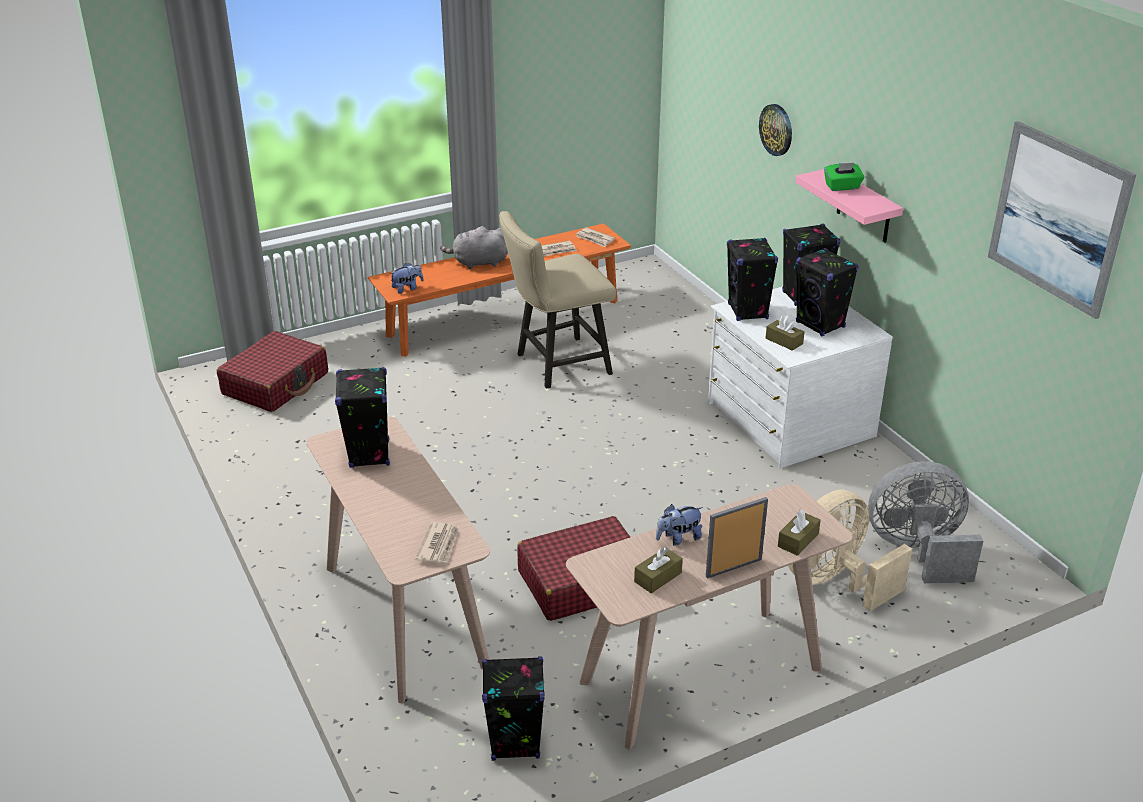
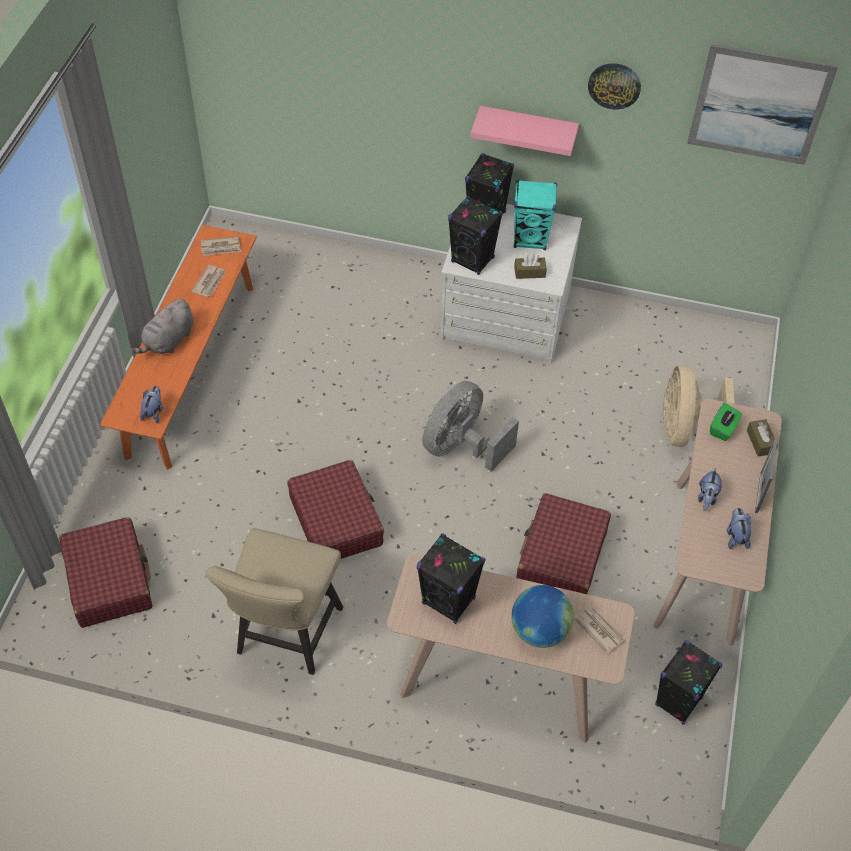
camera: 50 degrees left, 20 degrees up
(397, 513) = (539, 630): none -> globe
(456, 448) = (336, 520): none -> red suitcase
(556, 365) = (296, 385): beige chair -> beige chair (285, 636)
(658, 577) = (735, 536): brown tissue box -> plush toy
(776, 129) = (392, 85): wall clock -> wall clock (614, 85)
(820, 325) = (530, 239): black speaker -> turquoise speaker
(842, 187) = (517, 126): green tissue box -> green tissue box (723, 429)
(918, 552) = (695, 367): grey fan -> grey fan (462, 446)

